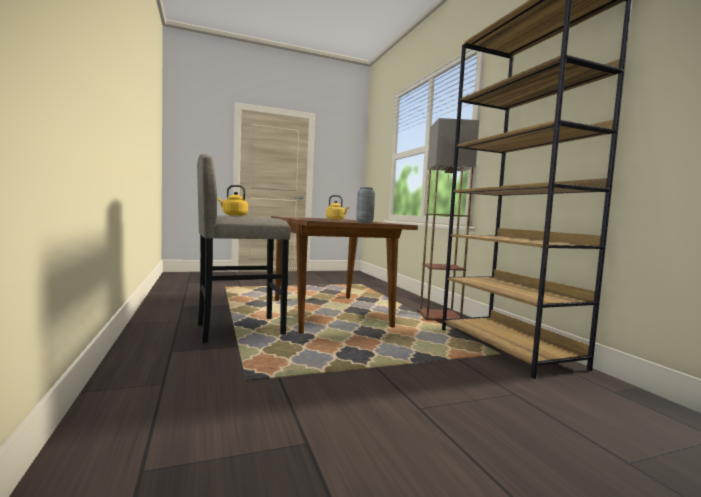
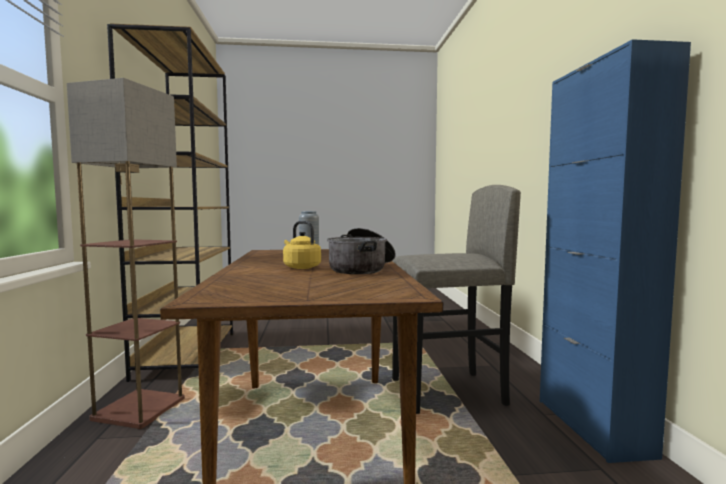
camera: 165 degrees left, 0 degrees up
(154, 317) = (592, 426): none -> blue cabinet
(233, 215) = (461, 254): yellow kettle -> none
(303, 218) = (362, 268): none -> cooking pot

